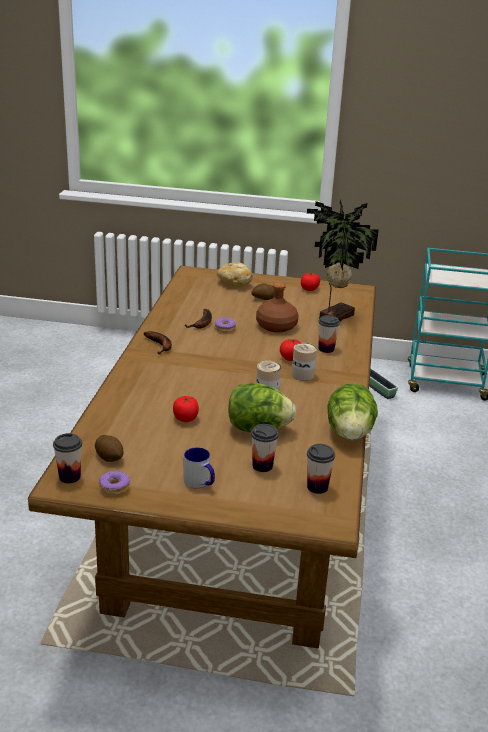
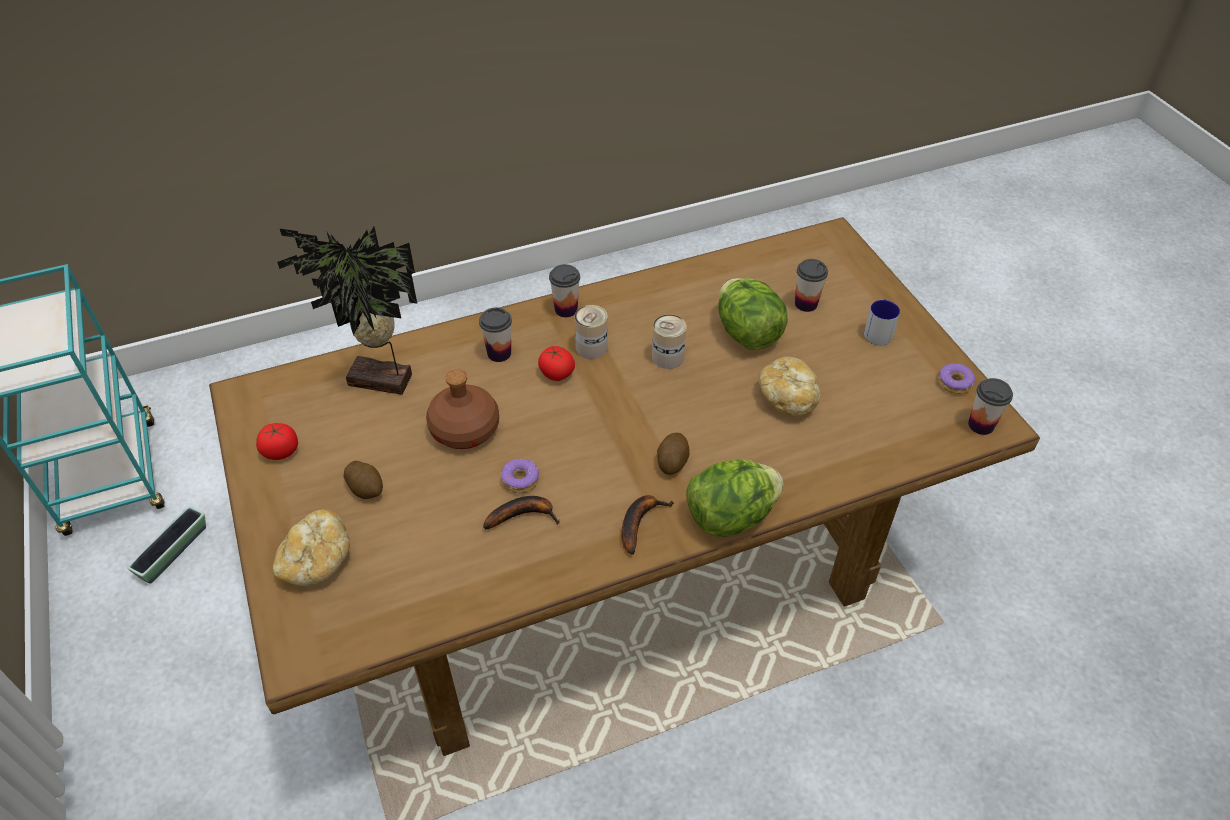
camera: 120 degrees left, 20 degrees up
(110, 457) = (919, 415): potato -> potato (672, 461)
(185, 418) = (788, 397): tomato -> bread
(317, 487) = (797, 260): cup -> cup (566, 309)
(349, 433) = (686, 269): lettuce -> lettuce (730, 516)

